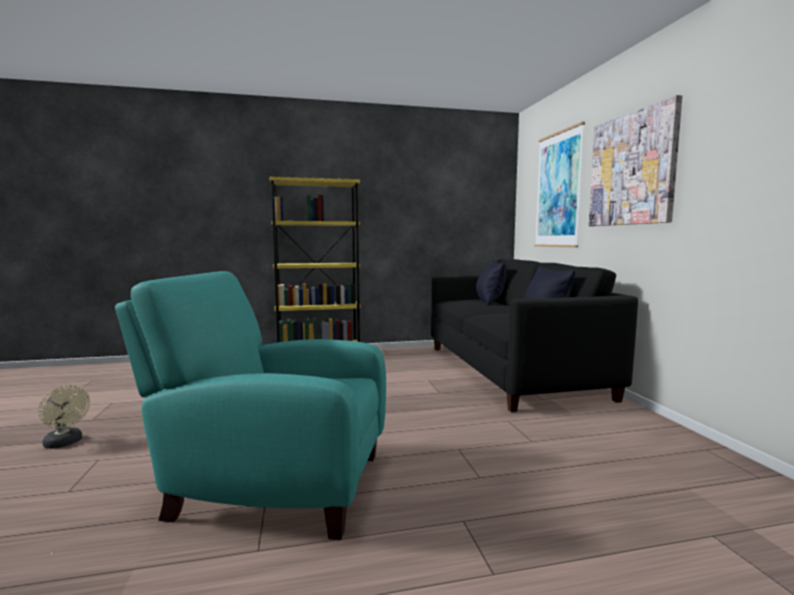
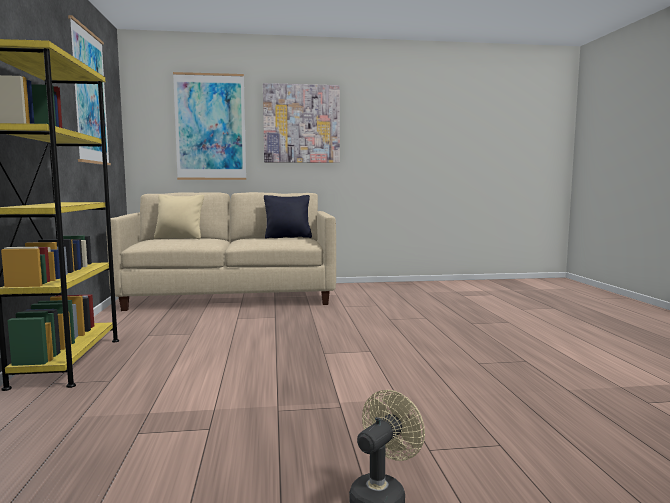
camera: 85 degrees left, 0 degrees up
(273, 484) = (451, 362): turquoise armchair -> none
(437, 185) = (89, 97): none -> picture
(490, 301) = (179, 238): black pillow -> beige pillow
(510, 370) = (231, 296): black sofa -> beige sofa

